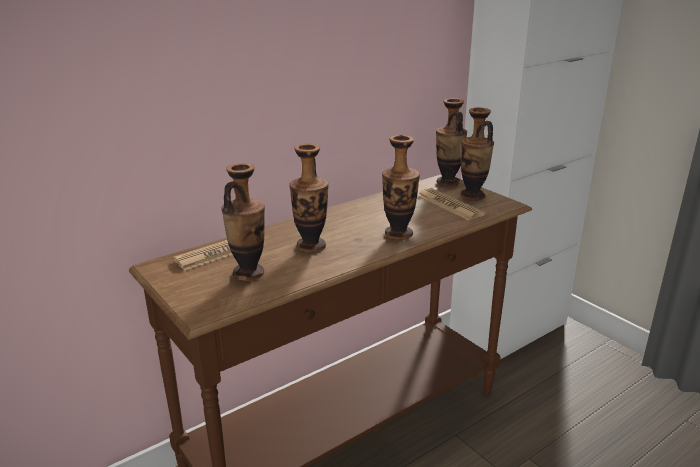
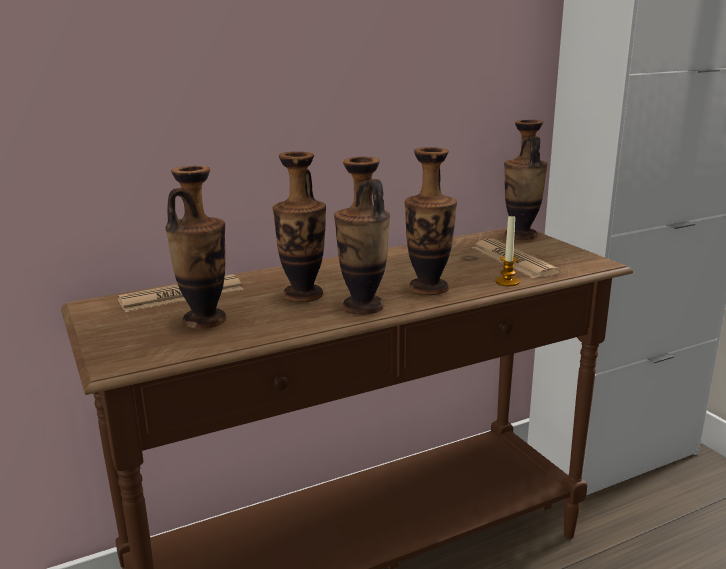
camera: 10 degrees right, 5 degrees down
(451, 225) = (507, 282): none -> candle
(472, 196) = (549, 251): vase -> vase (363, 307)

